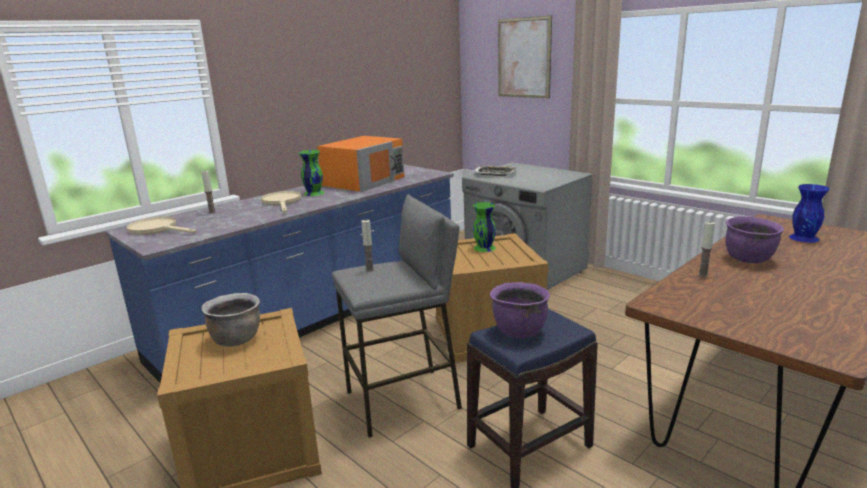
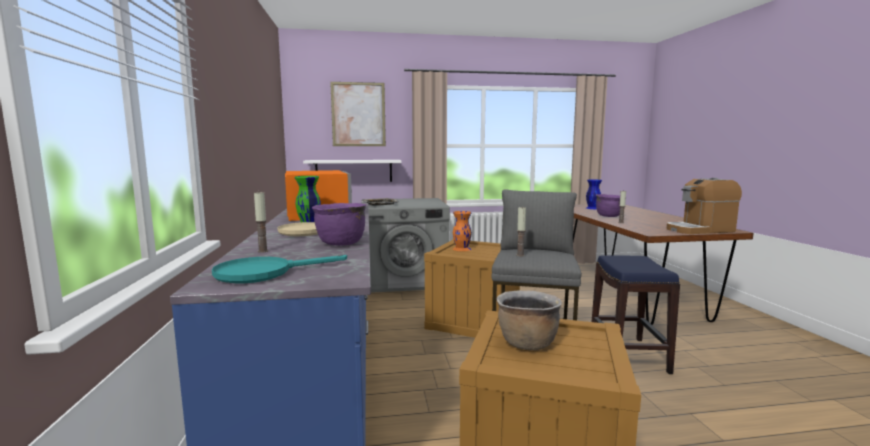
camera: 55 degrees left, 10 degrees down
(158, 229) = (264, 273): beige frying pan -> turquoise frying pan
(484, 248) = (461, 249): green vase -> orange vase
(517, 126) = (354, 171): none -> white shelf
(519, 331) = (632, 265): purple cooking pot -> purple cooking pot (340, 243)
(767, 331) = (700, 230): none -> coffee machine

